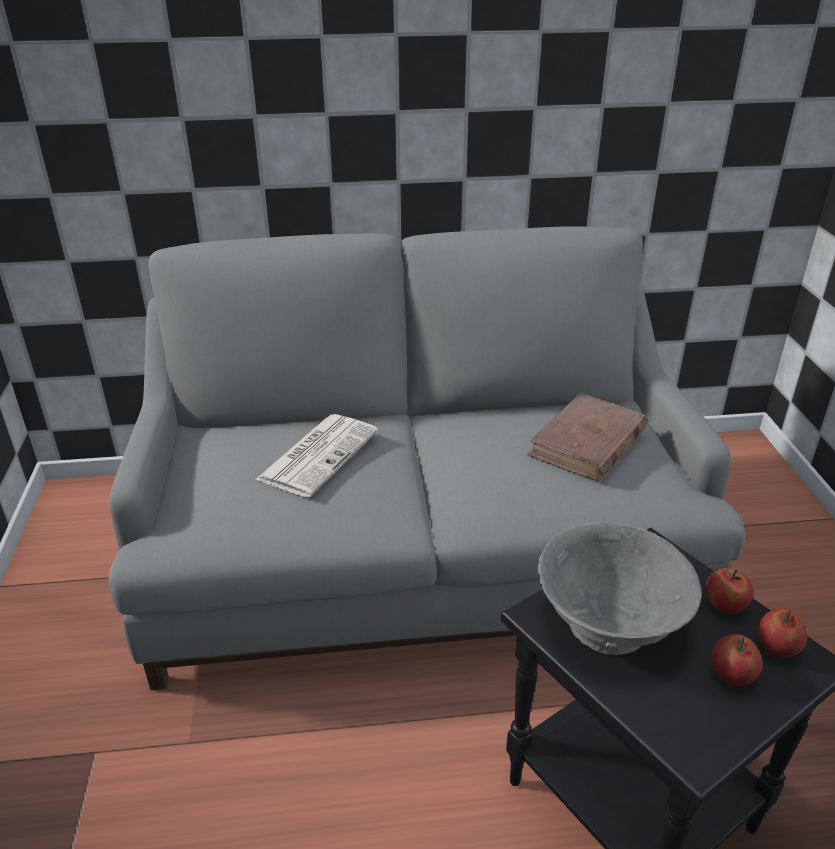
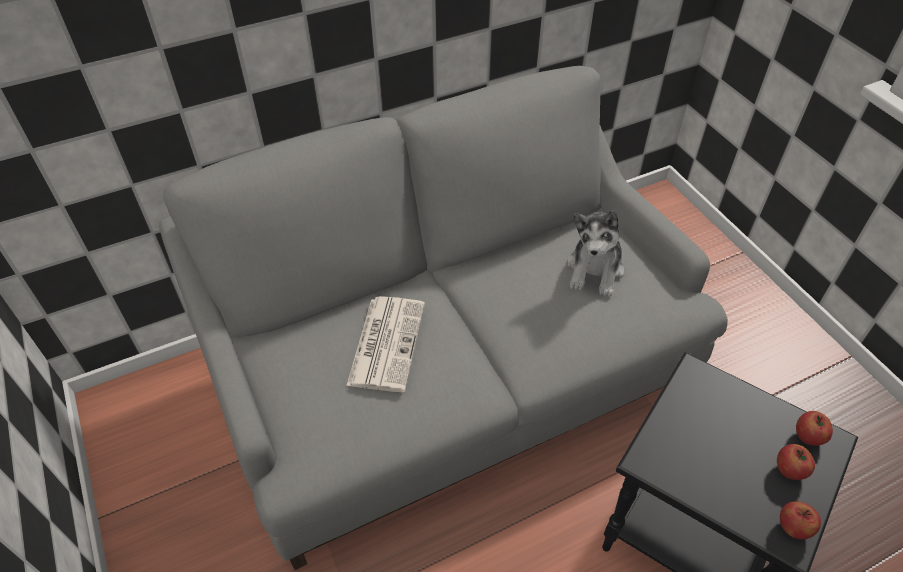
camera: 20 degrees left, 15 degrees up
(587, 442) = (595, 270): brown book -> plush toy
(609, 625) = (695, 453): grey bowl -> none
(724, 606) = (762, 411): apple -> apple (792, 527)

